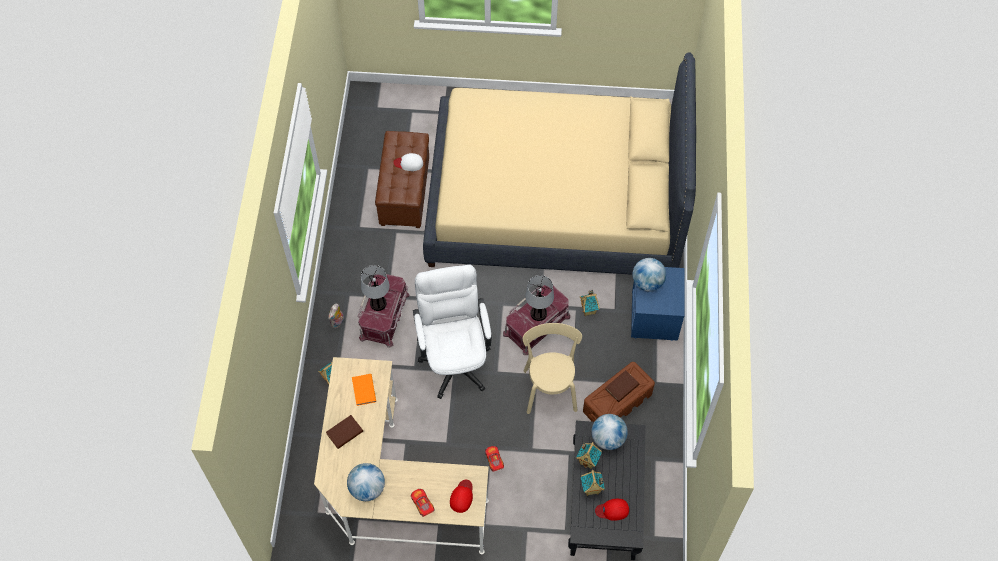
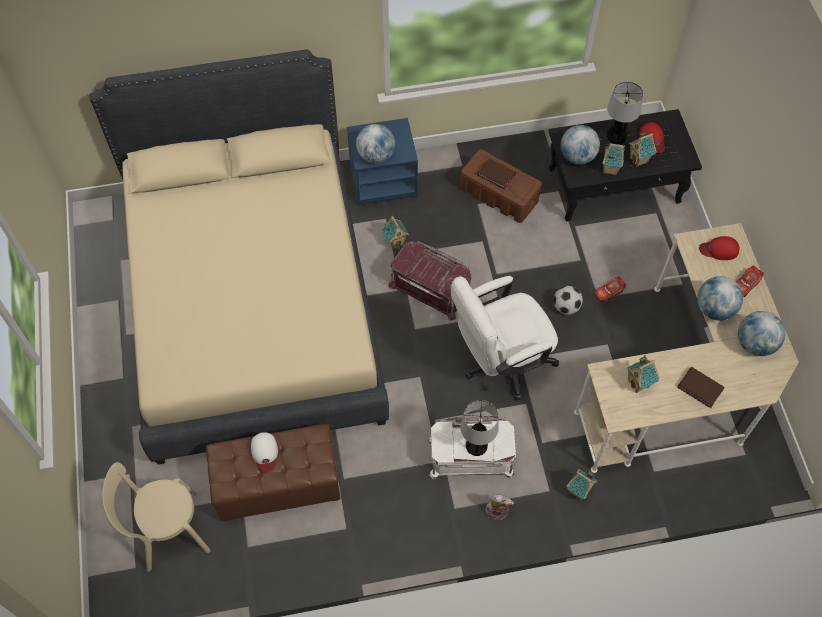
camera: 105 degrees left, 0 degrees up
(363, 390) = (639, 384): orange book -> toy house
(385, 316) = (471, 455): red storage box -> white storage box
(408, 470) = (714, 309): none -> globe
(489, 421) = (566, 307): none -> football
(538, 313) = (433, 267): table lamp -> table lamp (616, 136)
(550, 387) = (503, 259): beige chair -> beige chair (167, 532)

